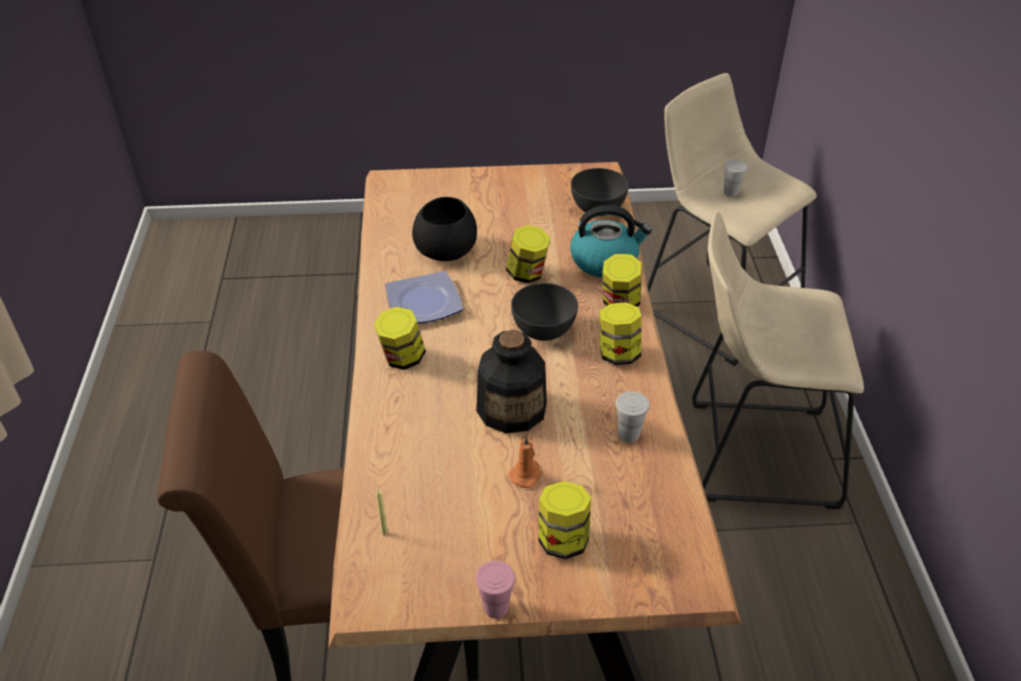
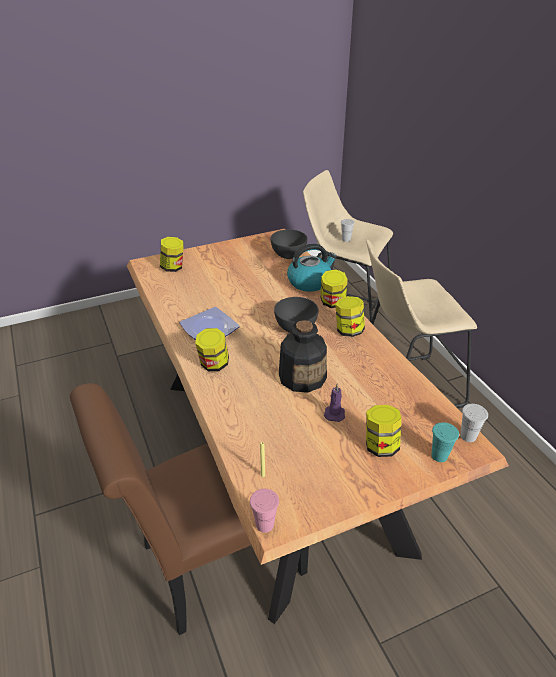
camera: 20 degrees left, 5 degrees down
(446, 249) = (206, 295): black bowl -> none
(495, 607) = (363, 500): pink cup -> pink cup (264, 524)
(526, 474) = (334, 413): orange candle -> purple candle
(527, 274) = (266, 298): jar -> jar (173, 267)
(628, 435) = (382, 374): white cup -> white cup (468, 436)
(638, 579) = (439, 456): none -> turquoise cup

